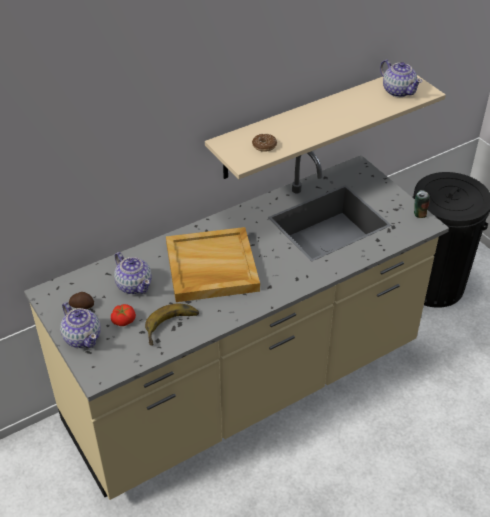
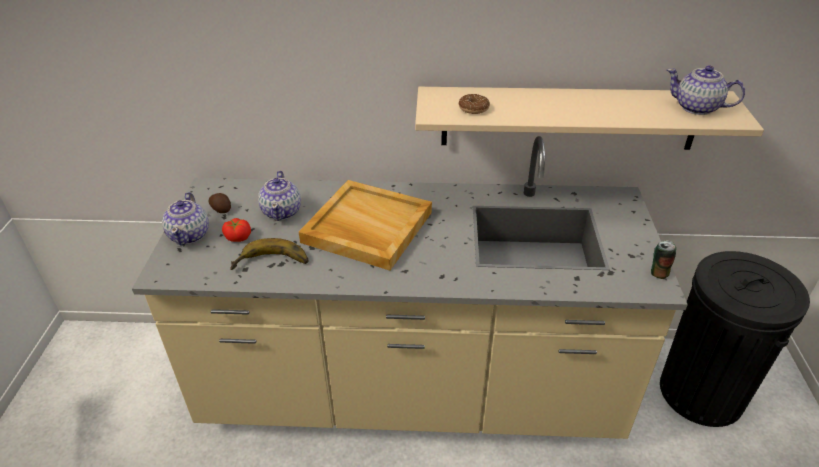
camera: 35 degrees right, 5 degrees down
(398, 91) = (697, 108): teapot -> teapot turned 120 degrees clockwise

